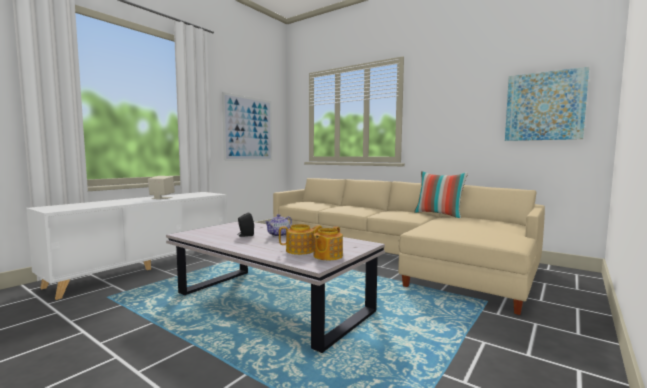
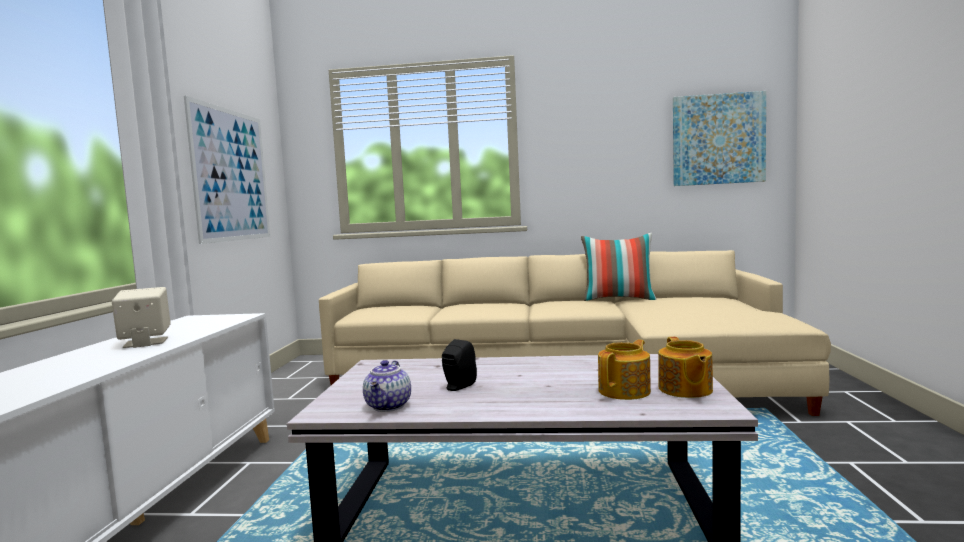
camera: 30 degrees left, 0 degrees up
(279, 235) = (511, 373): teapot -> teapot (389, 406)

